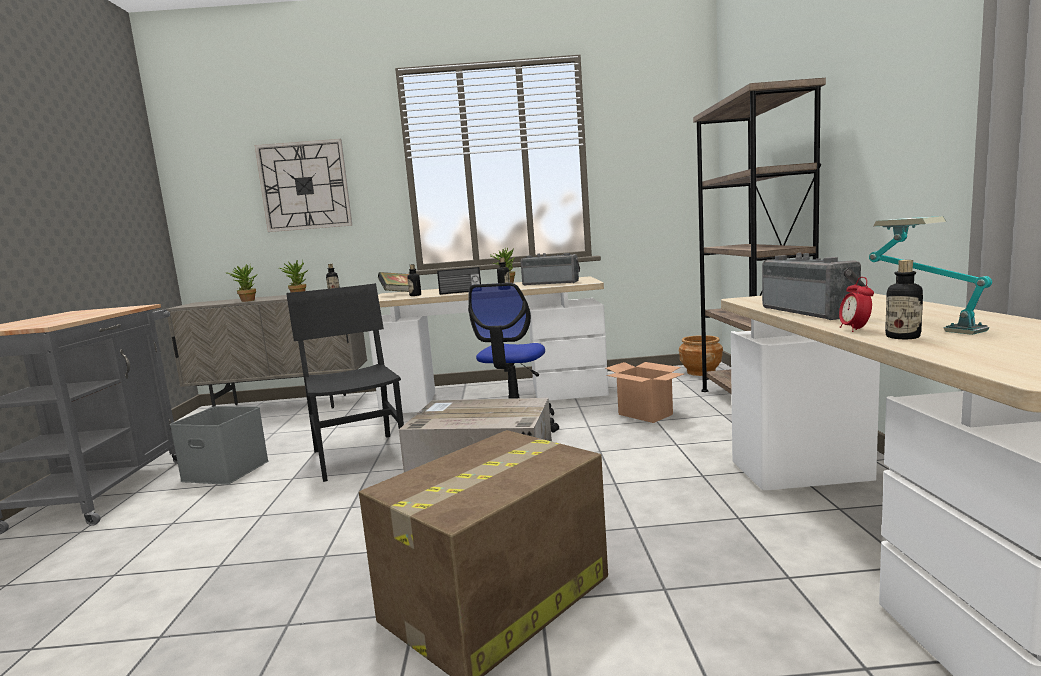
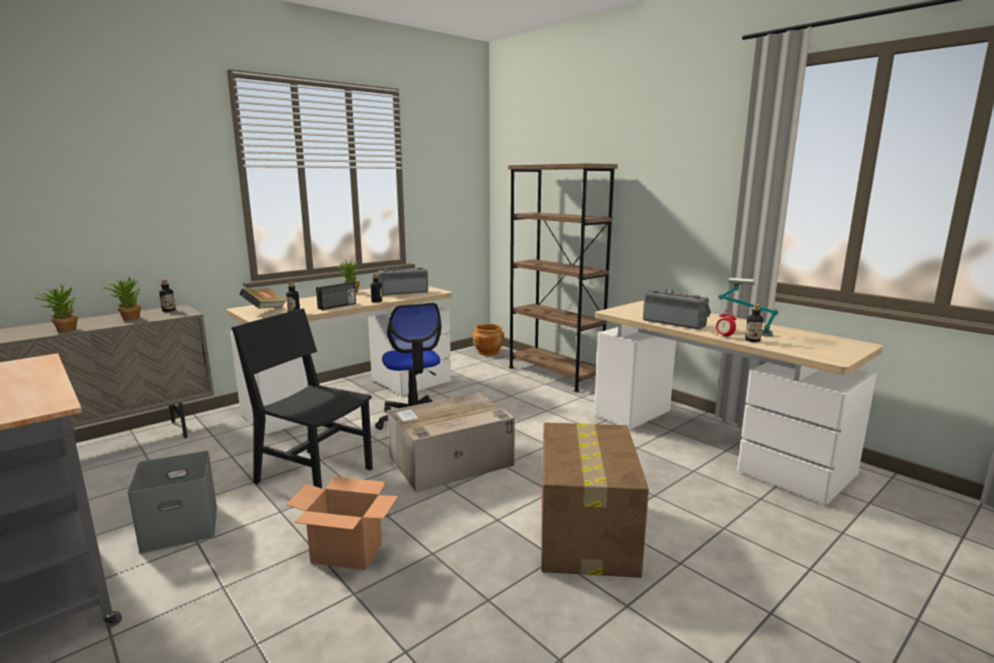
camera: 40 degrees left, 5 degrees up
(304, 186) = (115, 187): wall clock -> none
(646, 414) = (498, 392): cardboard box -> cardboard box (348, 553)

